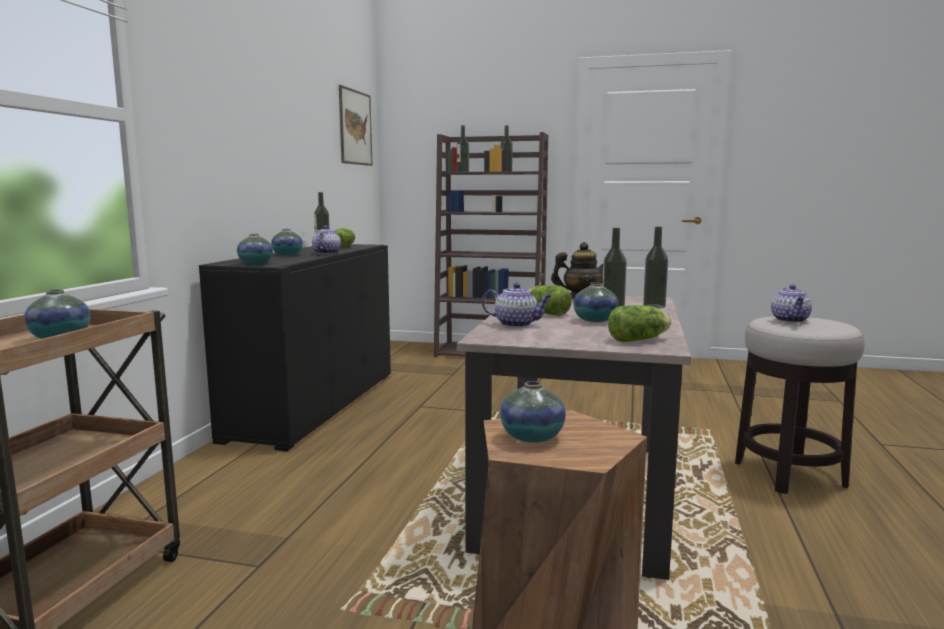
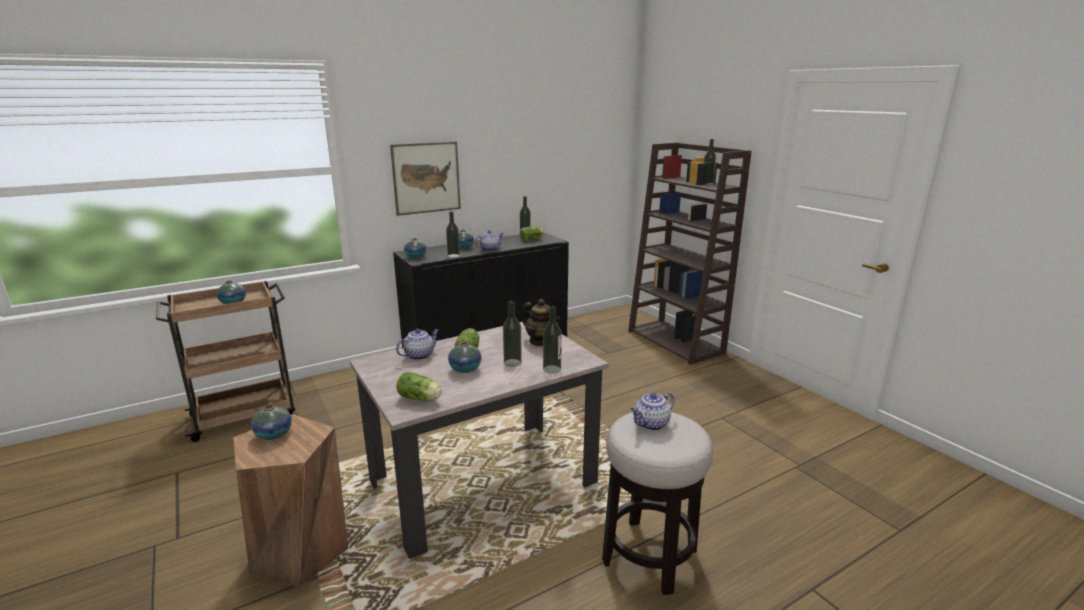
camera: 45 degrees right, 10 degrees up
(355, 127) = (596, 134): picture -> picture (426, 178)
(463, 172) = (672, 179): bottle -> bottle (453, 255)
(517, 324) = (419, 355): teapot -> teapot turned 105 degrees counterclockwise

